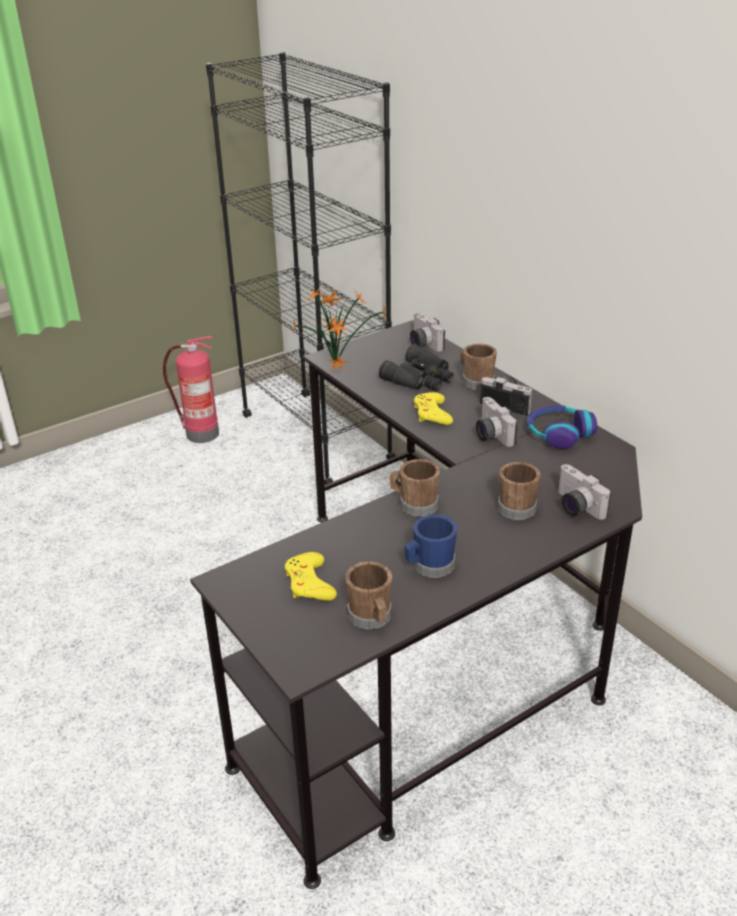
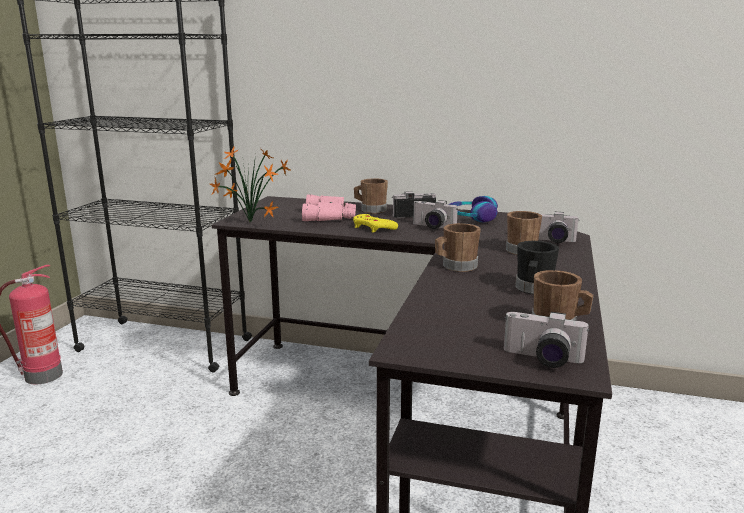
camera: 40 degrees left, 15 degrees down
(309, 583) = (474, 325): yellow game controller -> none
(421, 378) = (330, 216): black binoculars -> pink binoculars
(422, 344) = (297, 203): camera -> camera (542, 359)
(429, 567) = (533, 289): blue mug -> black mug

